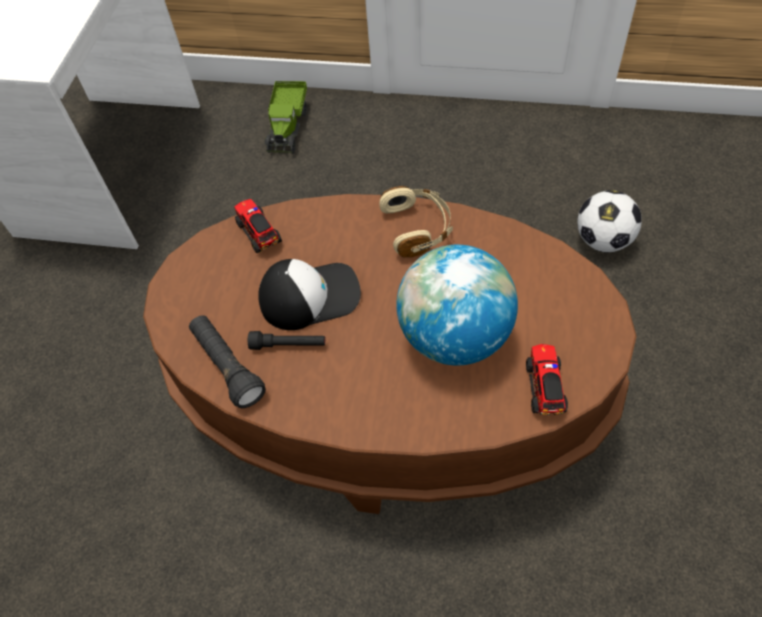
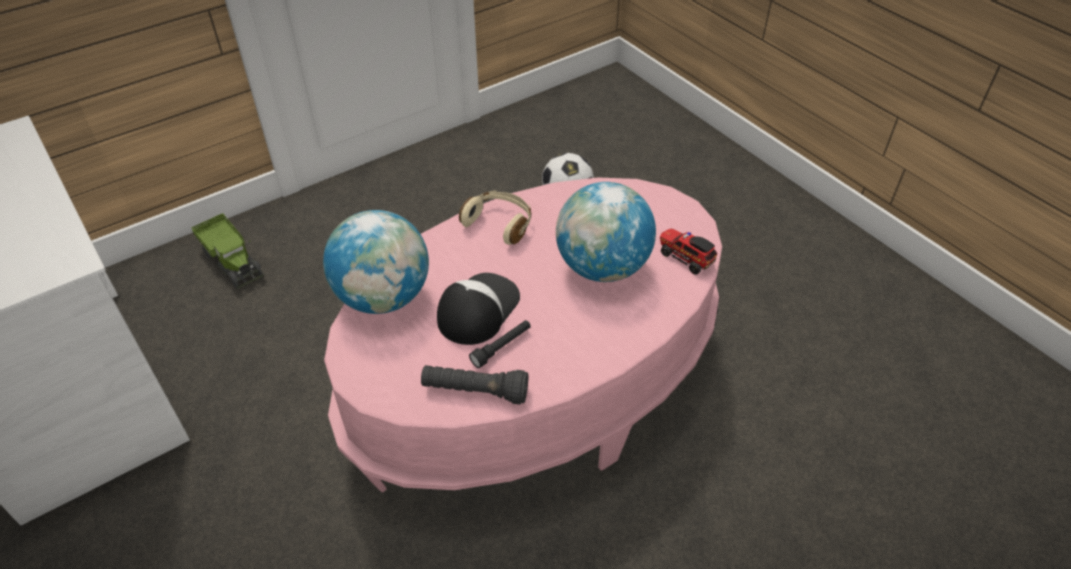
camera: 50 degrees left, 10 degrees down
(258, 232) = (383, 297): toy truck -> globe
(389, 392) = (535, 383): brown coffee table -> pink coffee table

